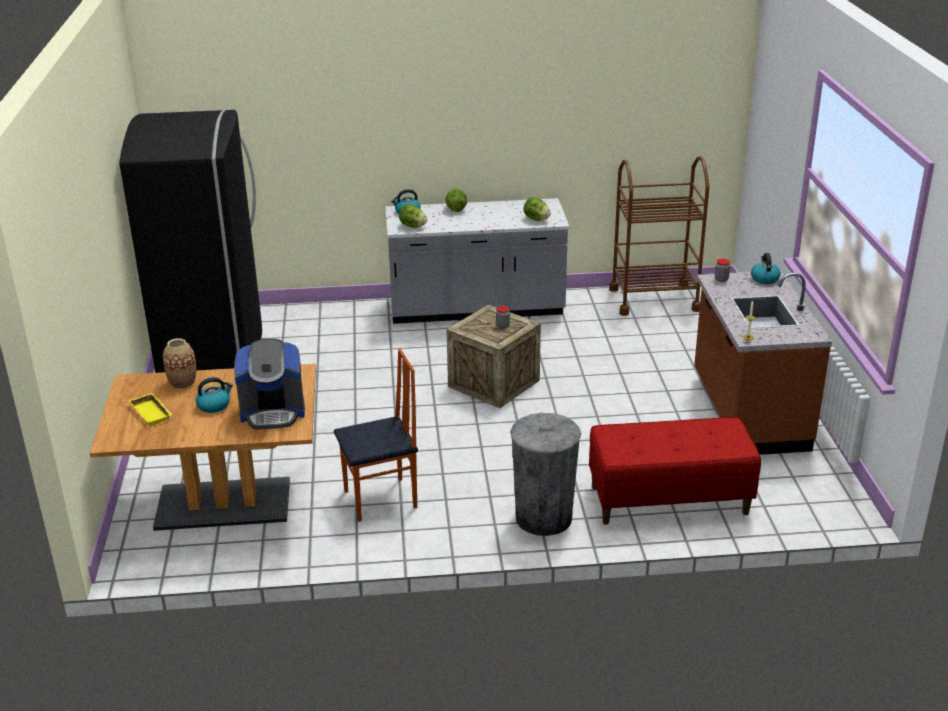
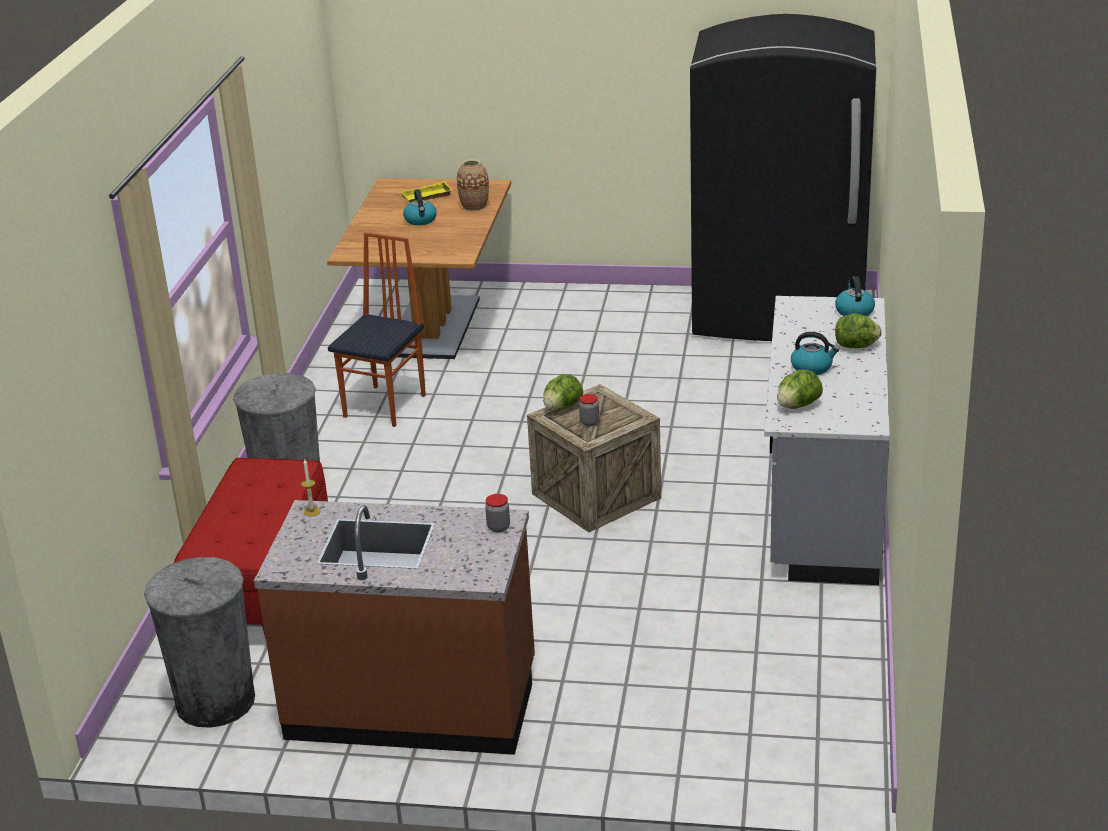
camera: 105 degrees right, 0 degrees up
(273, 412) = (388, 244): coffee machine -> none
(381, 500) = (386, 406): chair -> chair turned 150 degrees counterclockwise
(413, 226) = (799, 313): lettuce -> lettuce (562, 407)
(654, 299) = (821, 688): brown cart -> none
(764, 278) = (480, 568): kettle -> kettle (812, 367)
(799, 486) = (215, 701): none -> grey trash can

